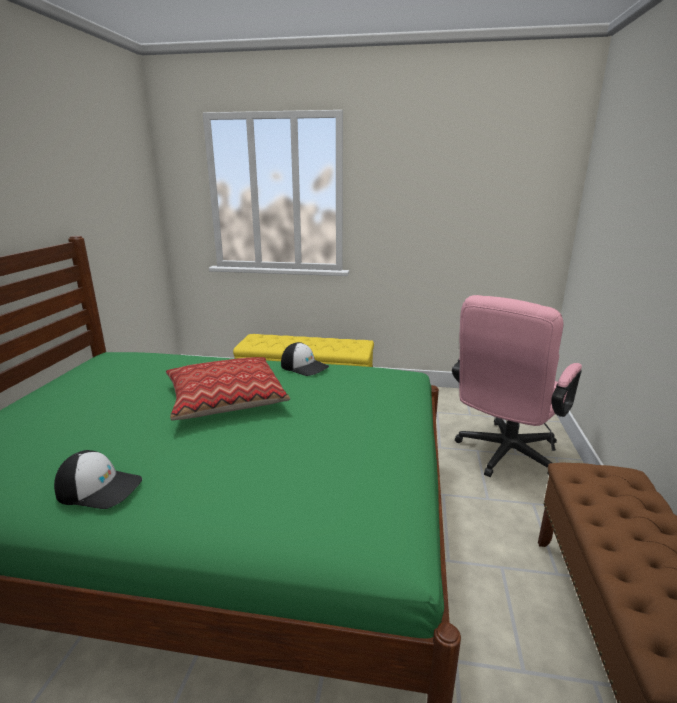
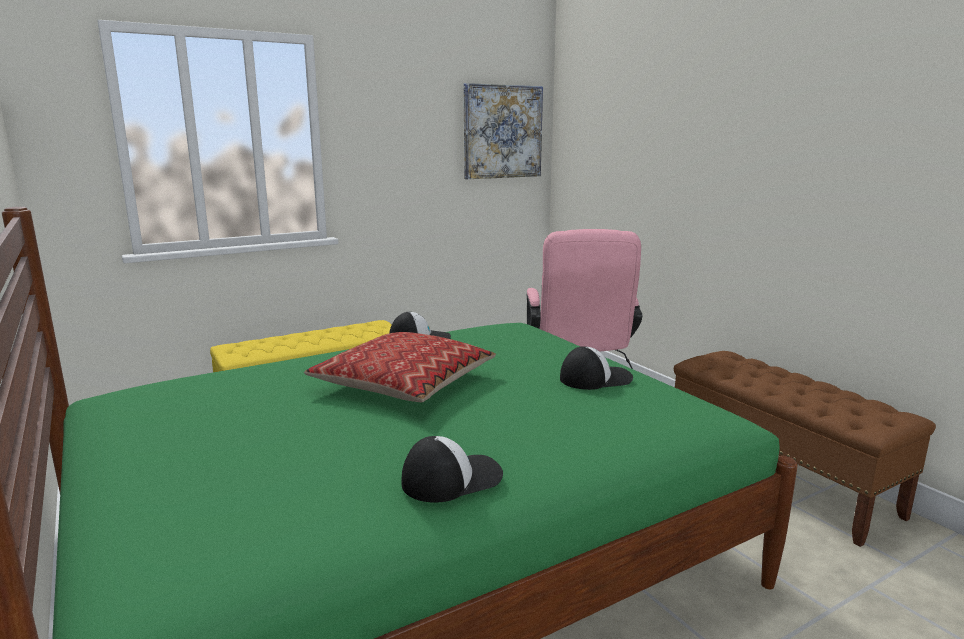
camera: 40 degrees left, 5 degrees down
(350, 450) = (595, 378): none -> cap
(519, 189) = (502, 132): none -> picture

